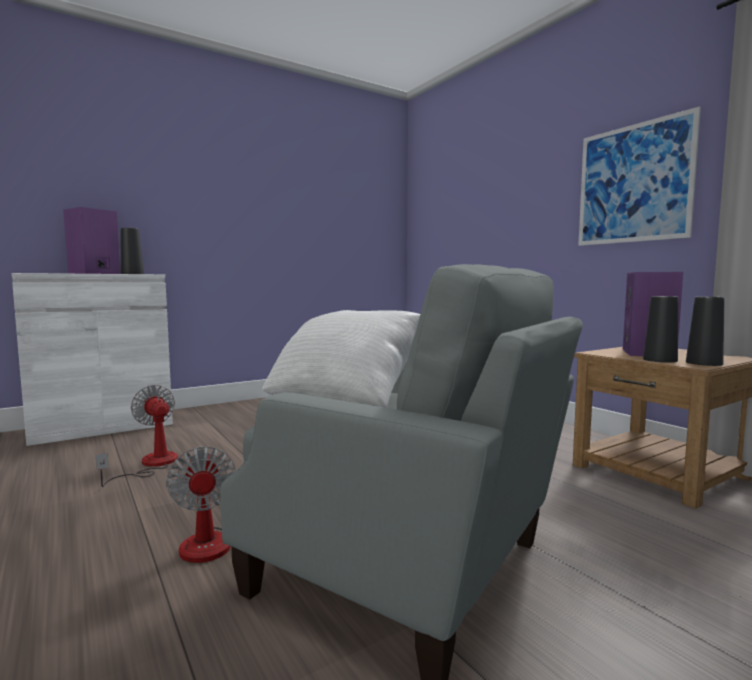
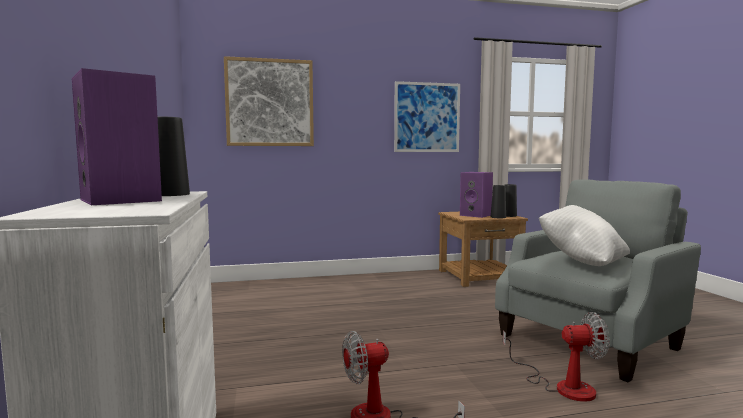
camera: 70 degrees left, 0 degrees up
(457, 202) = (270, 103): none -> picture

